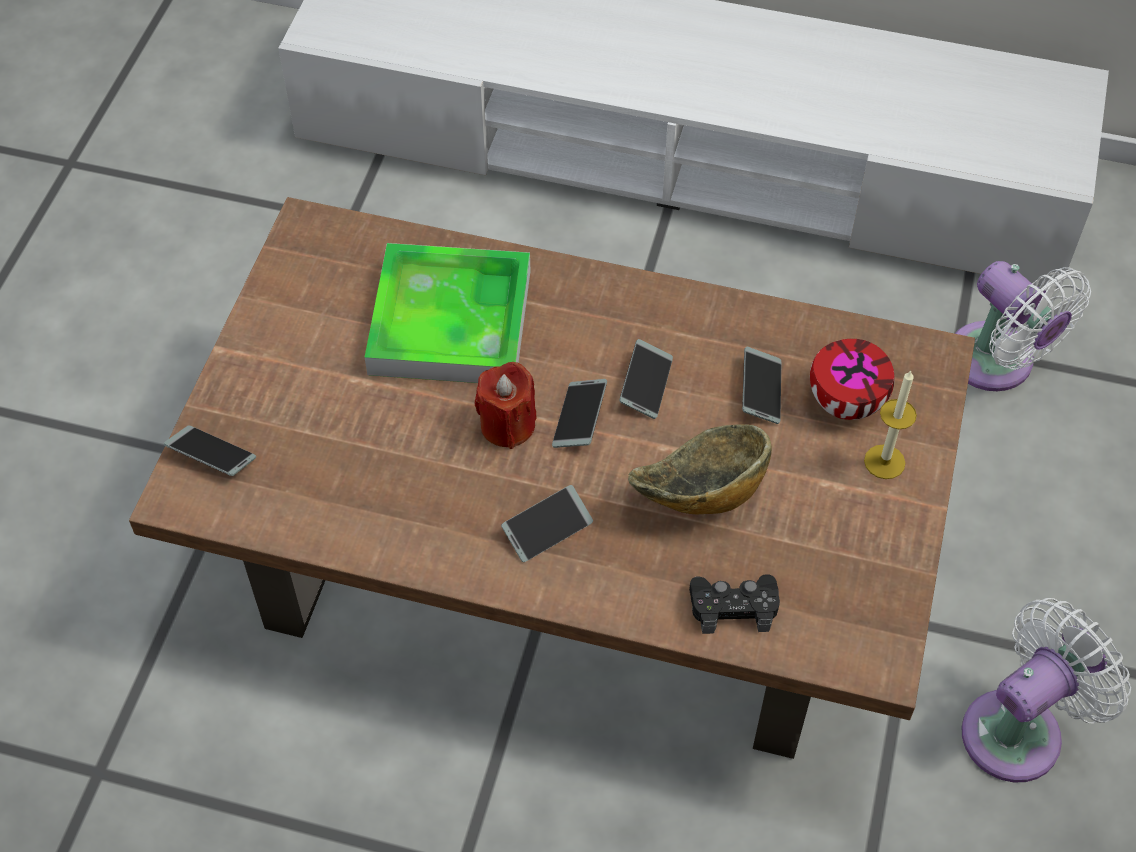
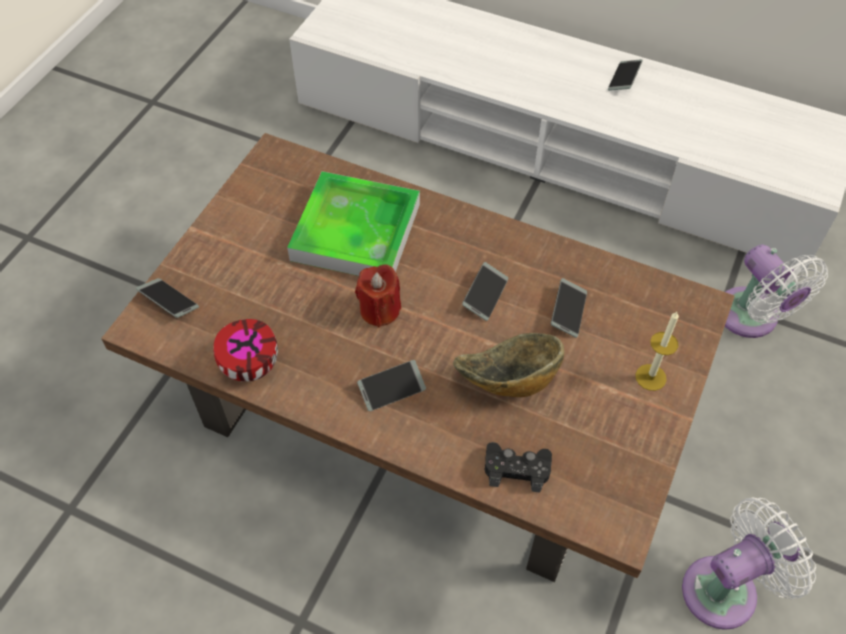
camera: 10 degrees right, 0 degrees up
(579, 418) = (432, 313): phone -> phone (624, 79)
(844, 400) = (628, 327): bowl -> bowl (249, 365)

